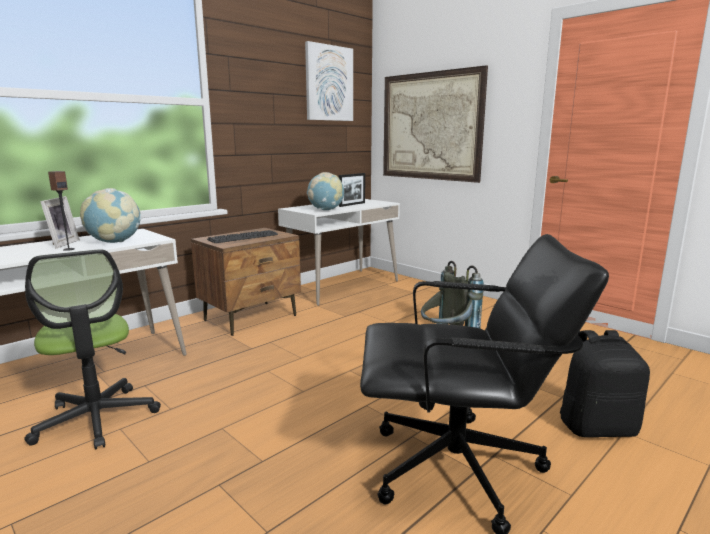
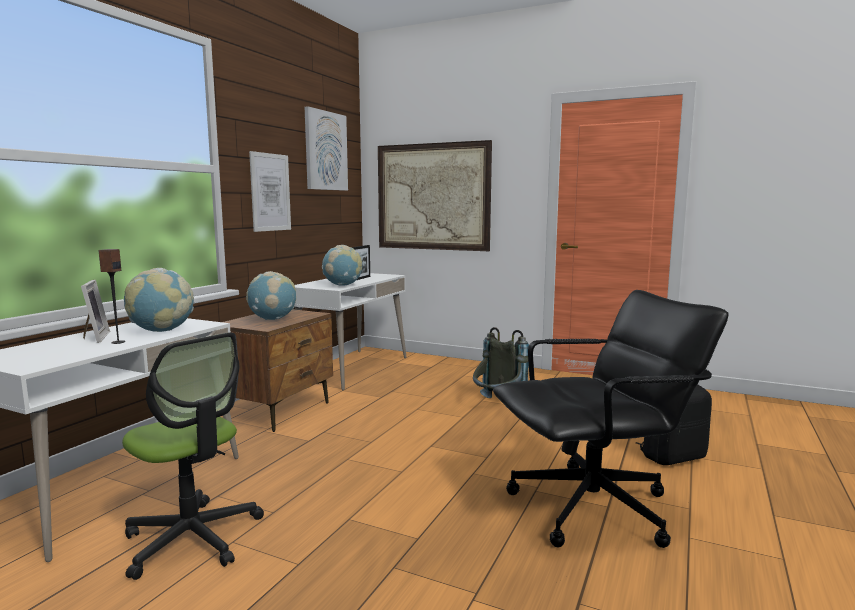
camera: 20 degrees left, 5 degrees down
(243, 237) = (272, 319): keyboard -> globe
(265, 123) = (270, 192): none -> picture

